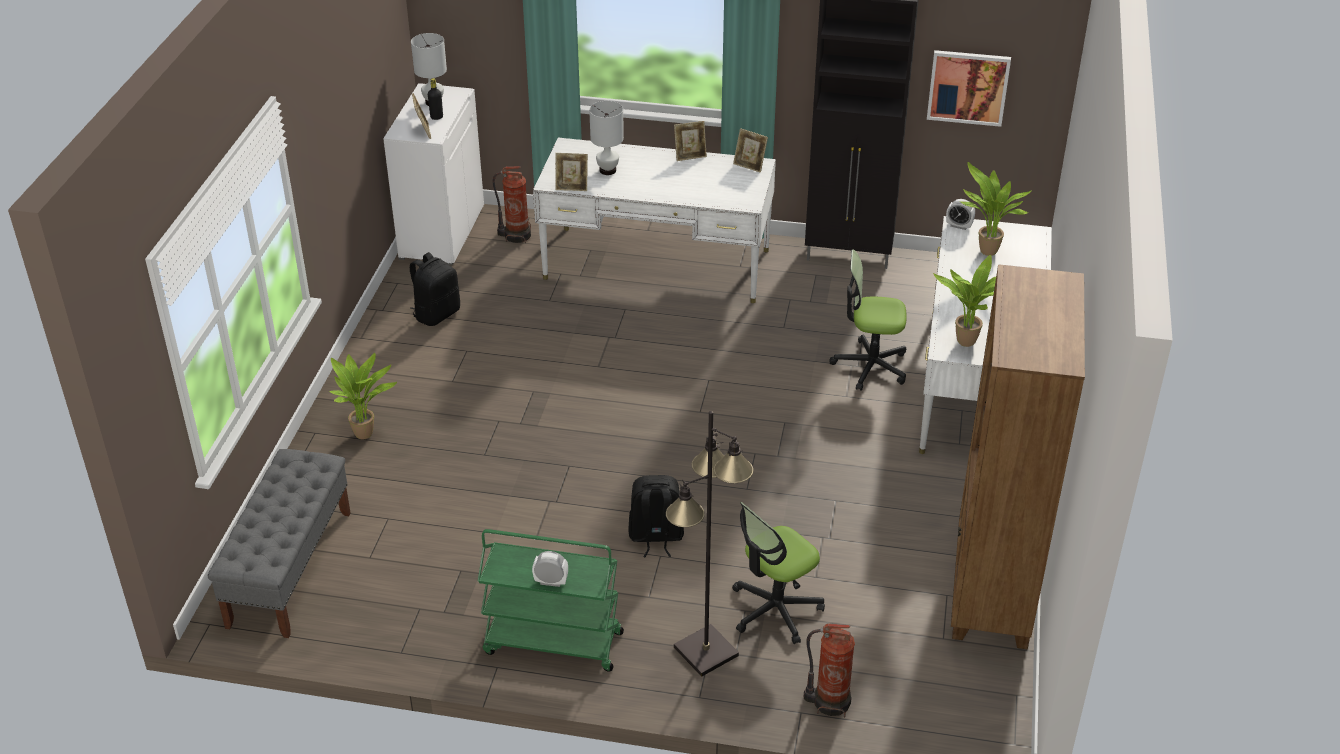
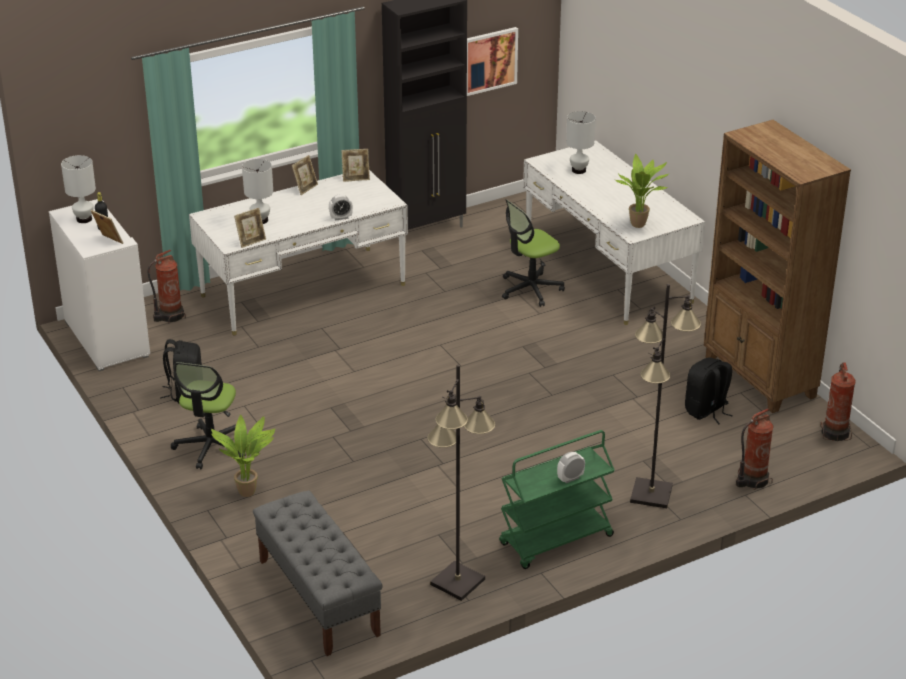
camera: 40 degrees left, 5 degrees down
(415, 628) = (456, 582): none -> black floor lamp
(655, 537) = (534, 450): black backpack -> black backpack (706, 411)
(775, 610) = (659, 451): office chair -> office chair (211, 447)
(959, 226) = (541, 161): alarm clock -> alarm clock (341, 217)
(986, 253) = (579, 170): potted plant -> white table lamp
(996, 703) = (835, 432): none -> fire extinguisher

